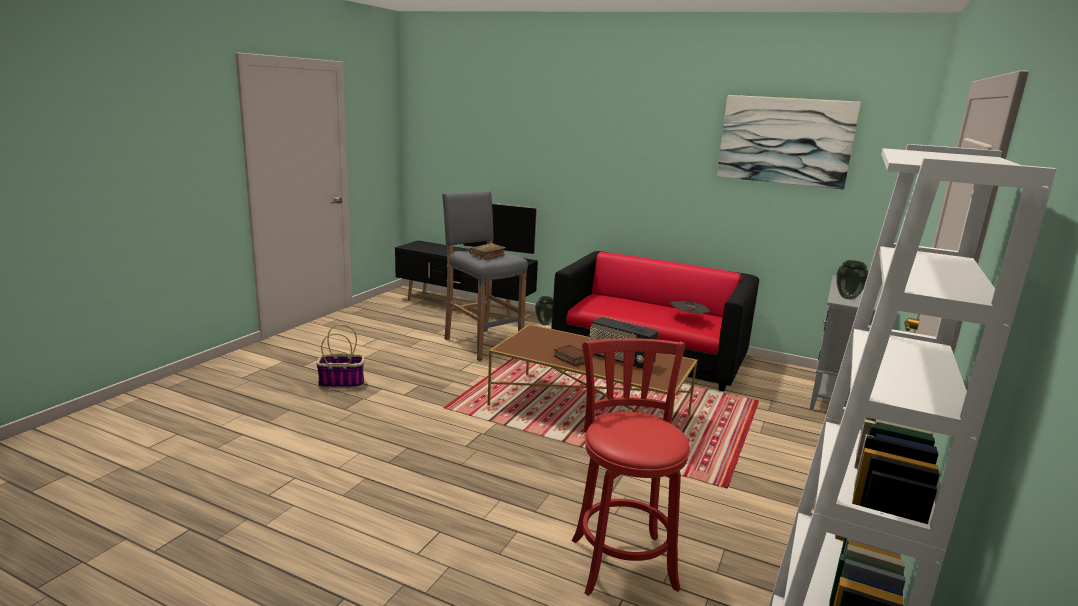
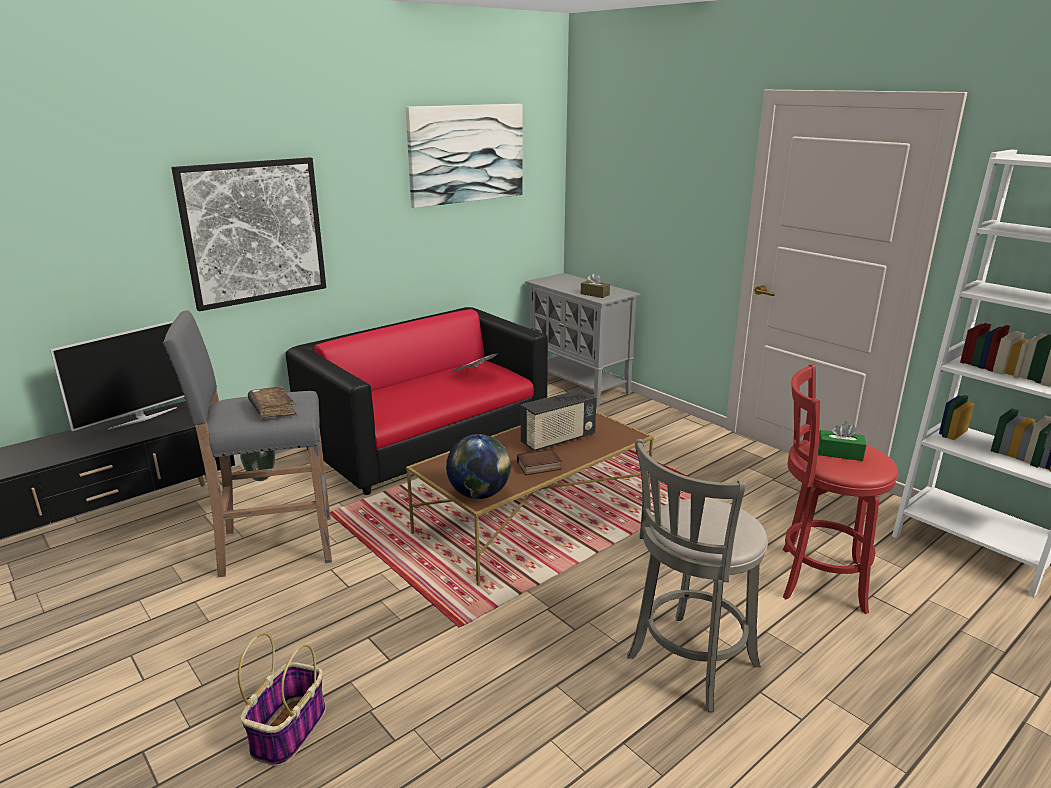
camera: 65 degrees left, 5 degrees up
(453, 496) = (688, 664): none -> grey stool
(513, 347) = (479, 494): none -> globe
(593, 167) = (254, 232): none -> picture
(637, 428) = (839, 453): none -> green tissue box
(848, 297) = (595, 294): vase -> brown tissue box

